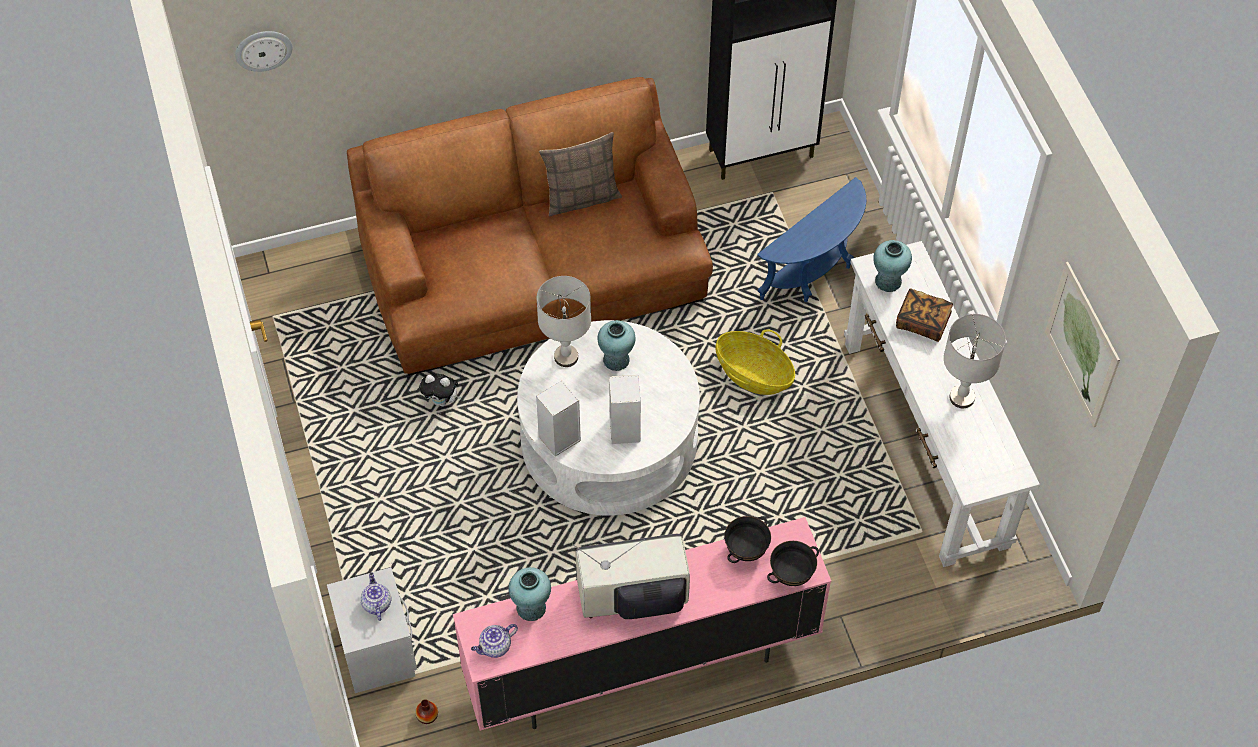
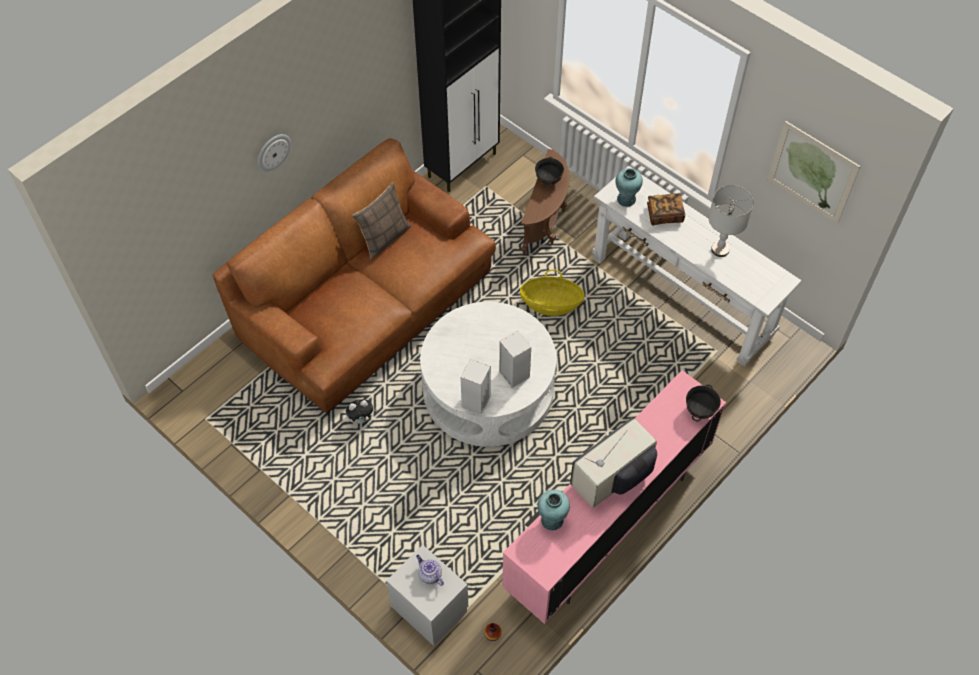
camera: 30 degrees left, 0 degrees up
(263, 49) = (141, 220): wall clock -> wall clock (273, 152)
(495, 647) = (546, 559): teapot -> none
(565, 357) = (443, 346): grey table lamp -> none
(616, 360) = (477, 332): turquoise vase -> none
(746, 550) = (661, 409): black bowl -> black bowl (548, 180)
(814, 274) = (545, 224): blue side table -> brown side table

